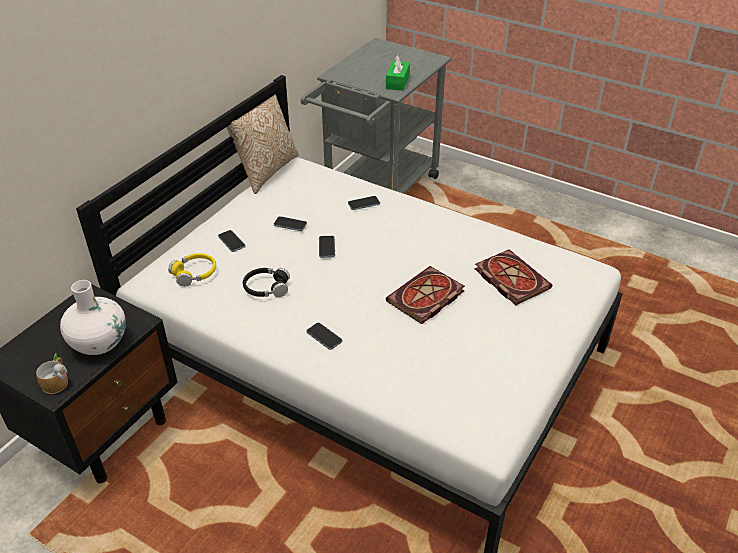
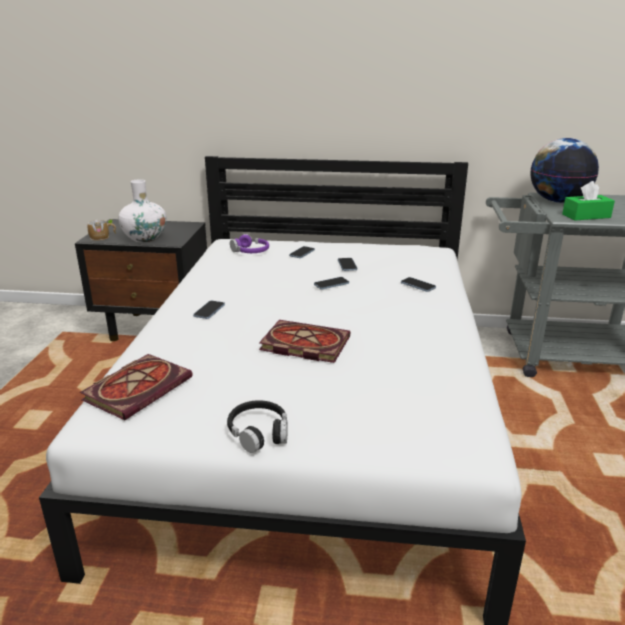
camera: 65 degrees right, 15 degrees down
(194, 274) = (250, 251): yellow headphones -> purple headphones
(265, 171) = (411, 243): pillow -> none
(266, 288) = (255, 276): black headphones -> black headphones (259, 432)
(354, 76) = (558, 201): none -> globe
(509, 278) = (387, 388): book -> book (139, 387)

